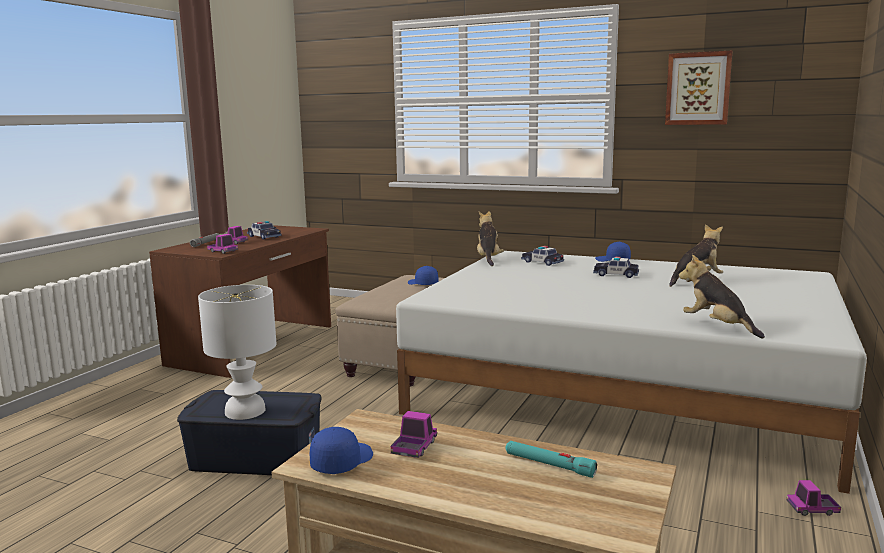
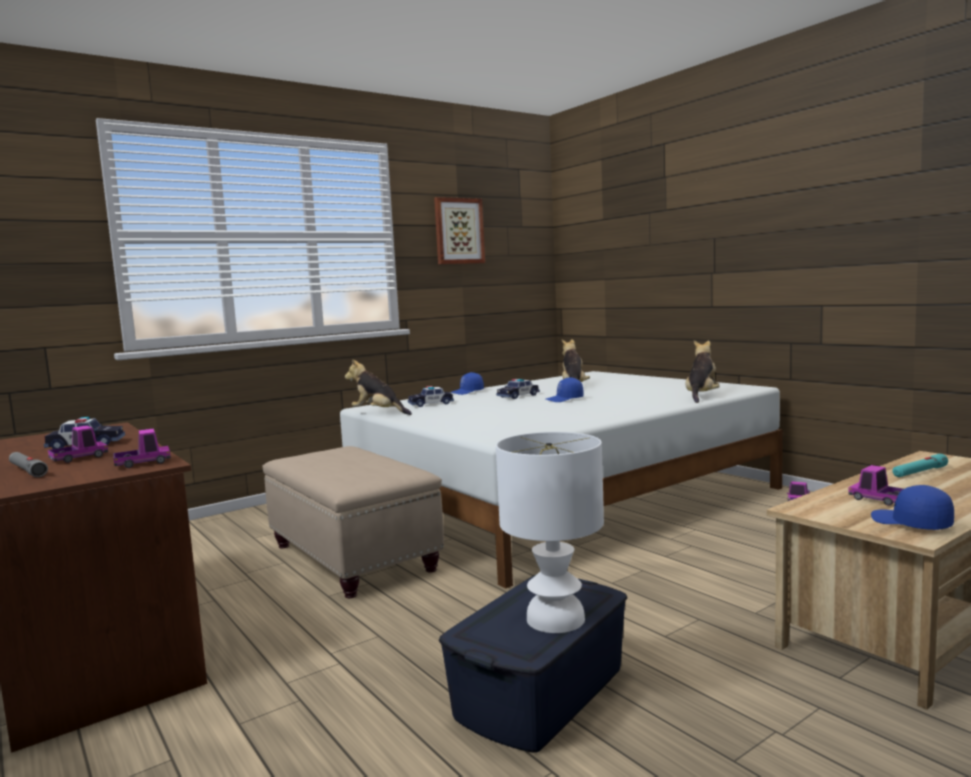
camera: 60 degrees left, 5 degrees down
(422, 284) = (333, 458): blue cap -> blue cap (565, 399)
(717, 326) = (701, 396): plush toy -> plush toy turned 120 degrees clockwise

